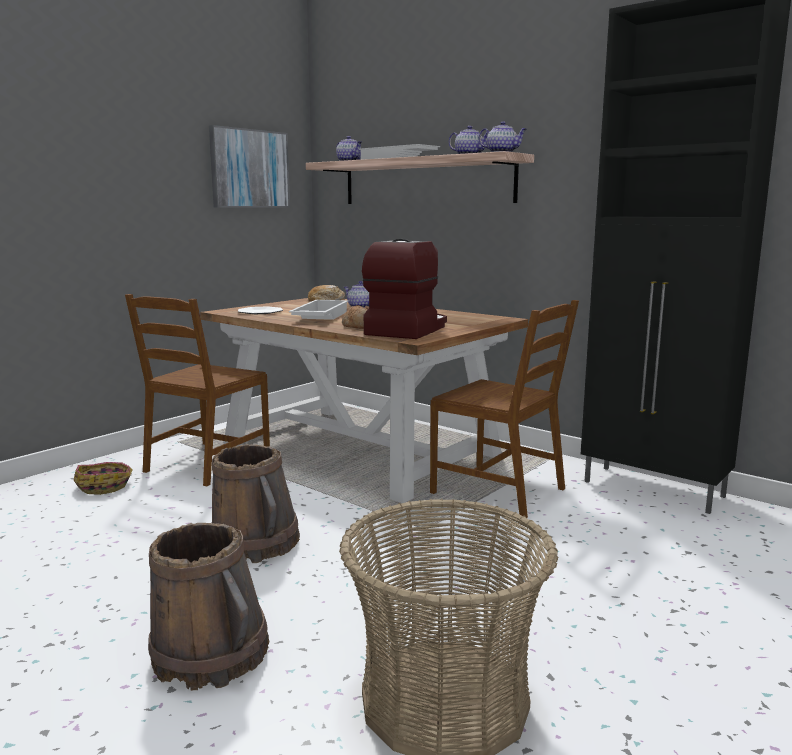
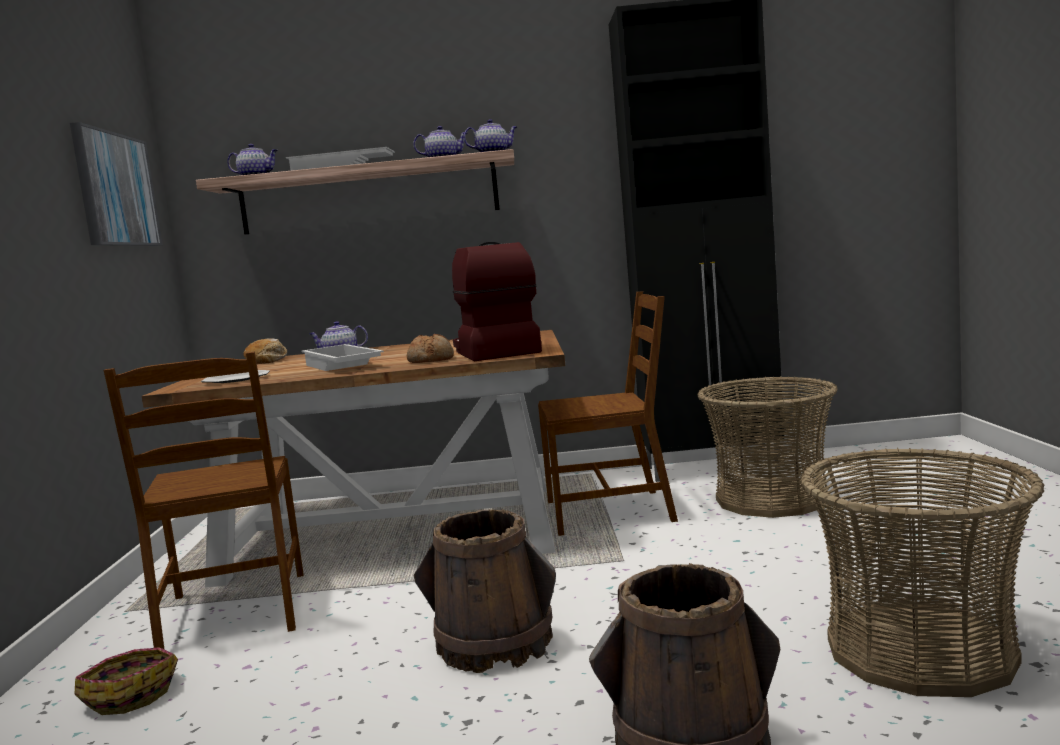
camera: 40 degrees left, 5 degrees down
(636, 535) = (771, 499): none -> basket

